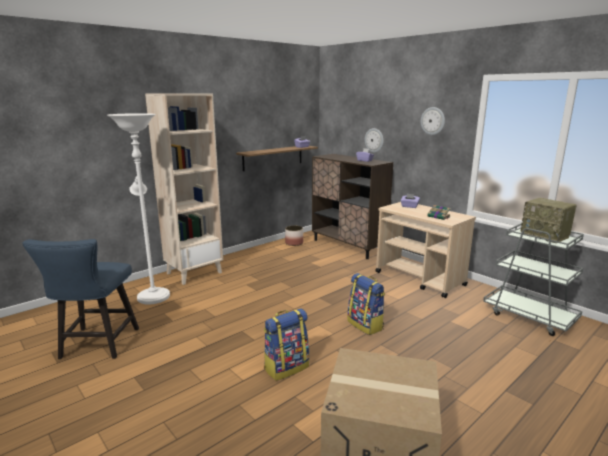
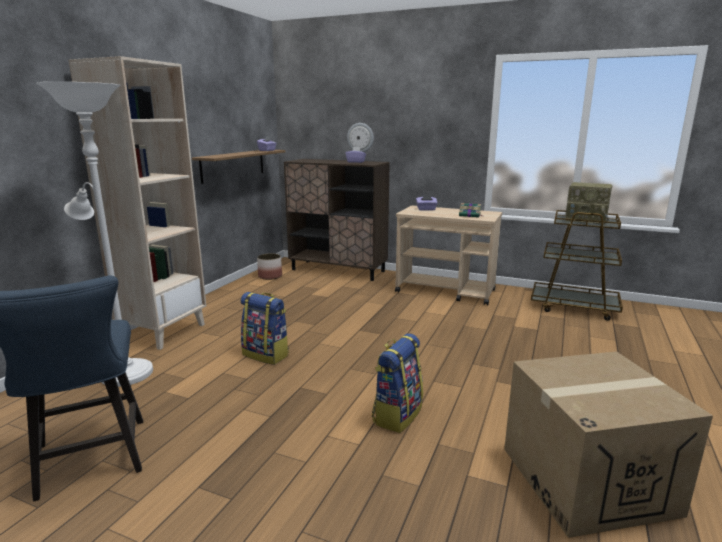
camera: 25 degrees left, 0 degrees up
(366, 325) = (438, 347): backpack -> backpack (266, 355)
(433, 121) = (437, 110): wall clock -> none
(529, 316) = (574, 307): grey cart -> brown cart

